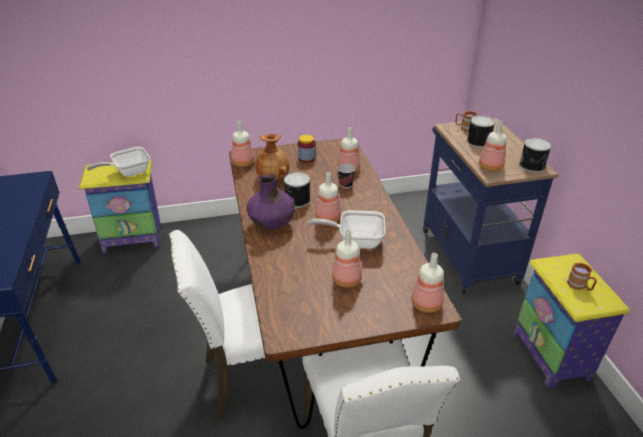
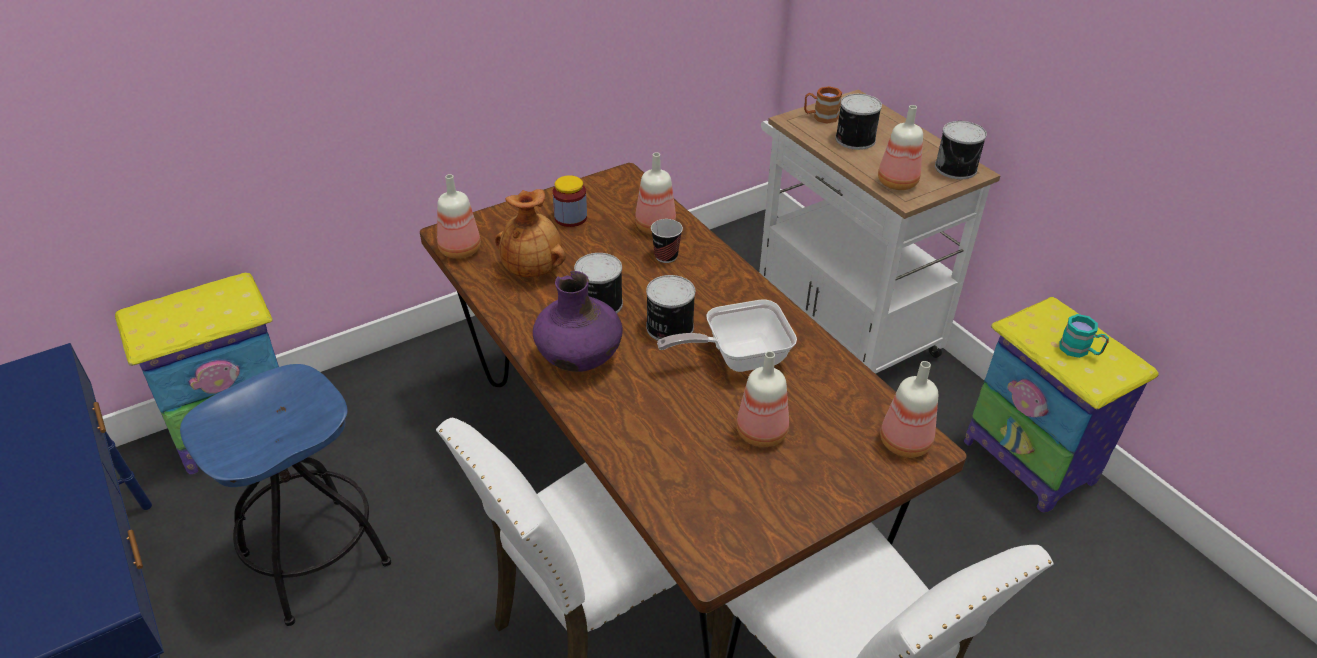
camera: 20 degrees left, 5 degrees up
(128, 172) = (220, 309): frying pan -> none
(139, 304) = (316, 557): none -> blue stool
(326, 218) = (668, 327): bottle -> can
(466, 254) = (841, 323): blue cart -> white cart
(579, 286) = (1079, 350): brown mug -> turquoise mug

